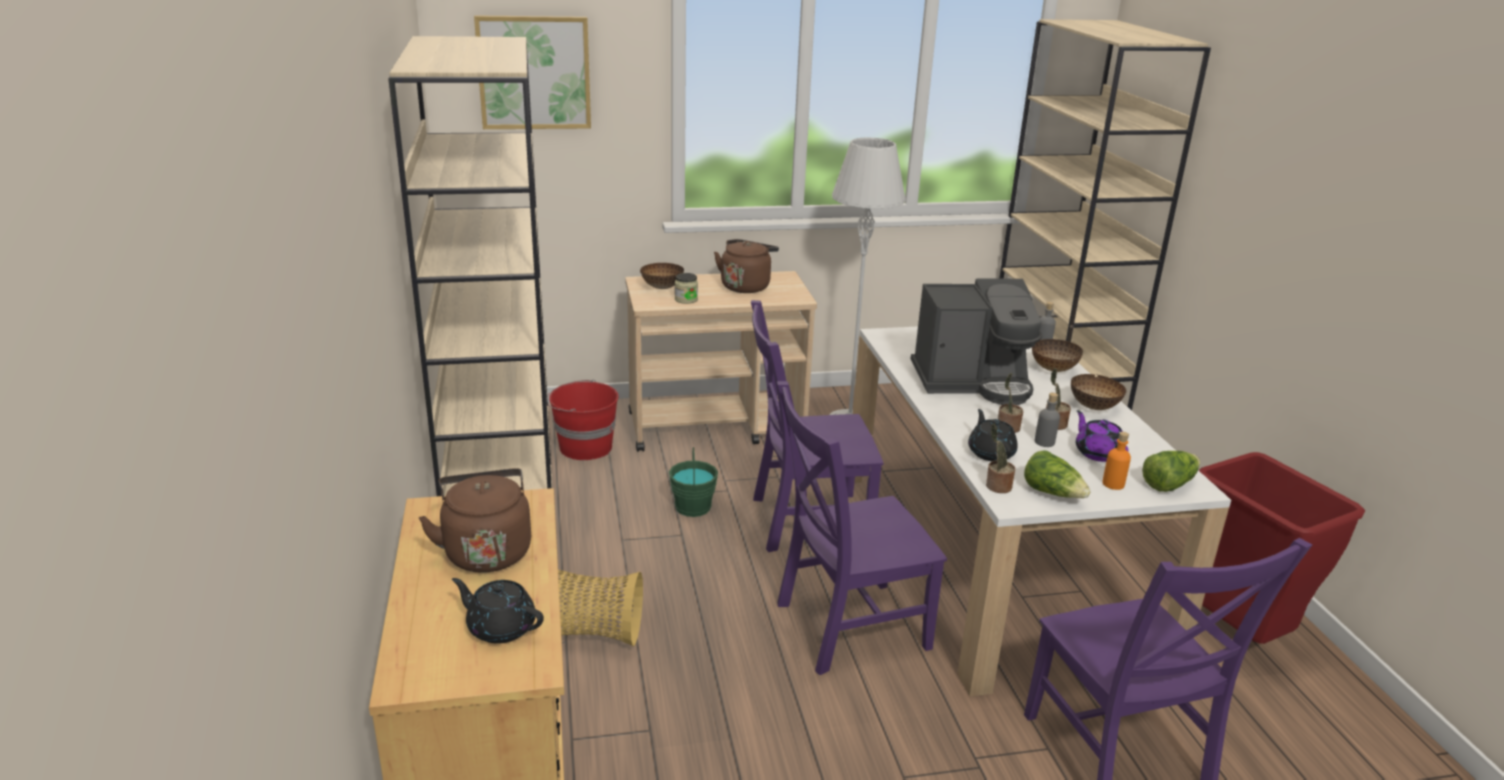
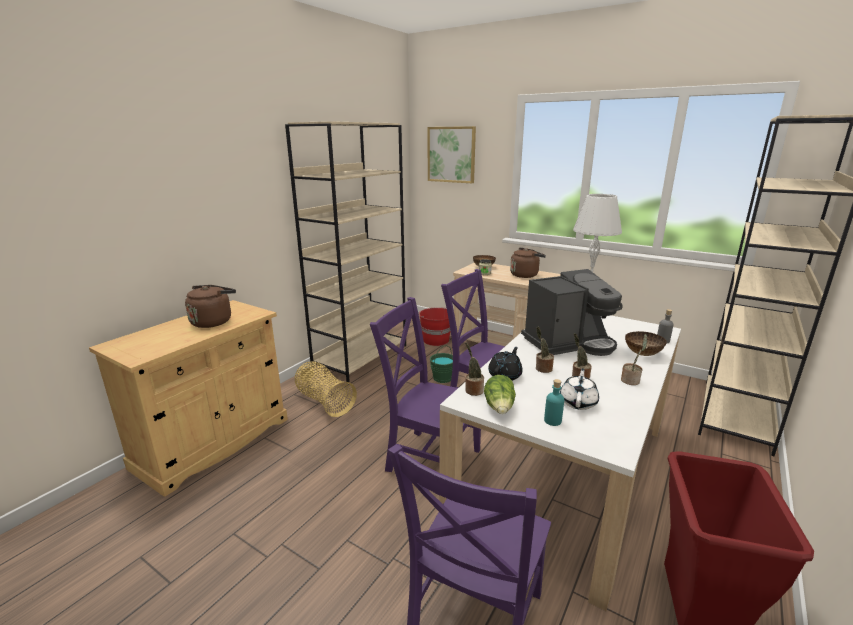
camera: 45 degrees right, 5 degrees down
(500, 627) = (161, 343): black teapot -> none
(973, 382) = (569, 343): coffee machine -> coffee machine turned 60 degrees counterclockwise
(1044, 442) = (552, 383): grey bottle -> none
(1094, 407) = (631, 380): bowl -> potted plant
(1097, 453) = (578, 402): purple teapot -> white teapot
(1113, 484) = (552, 421): orange bottle -> turquoise bottle
(1168, 484) = (597, 439): lettuce -> none

